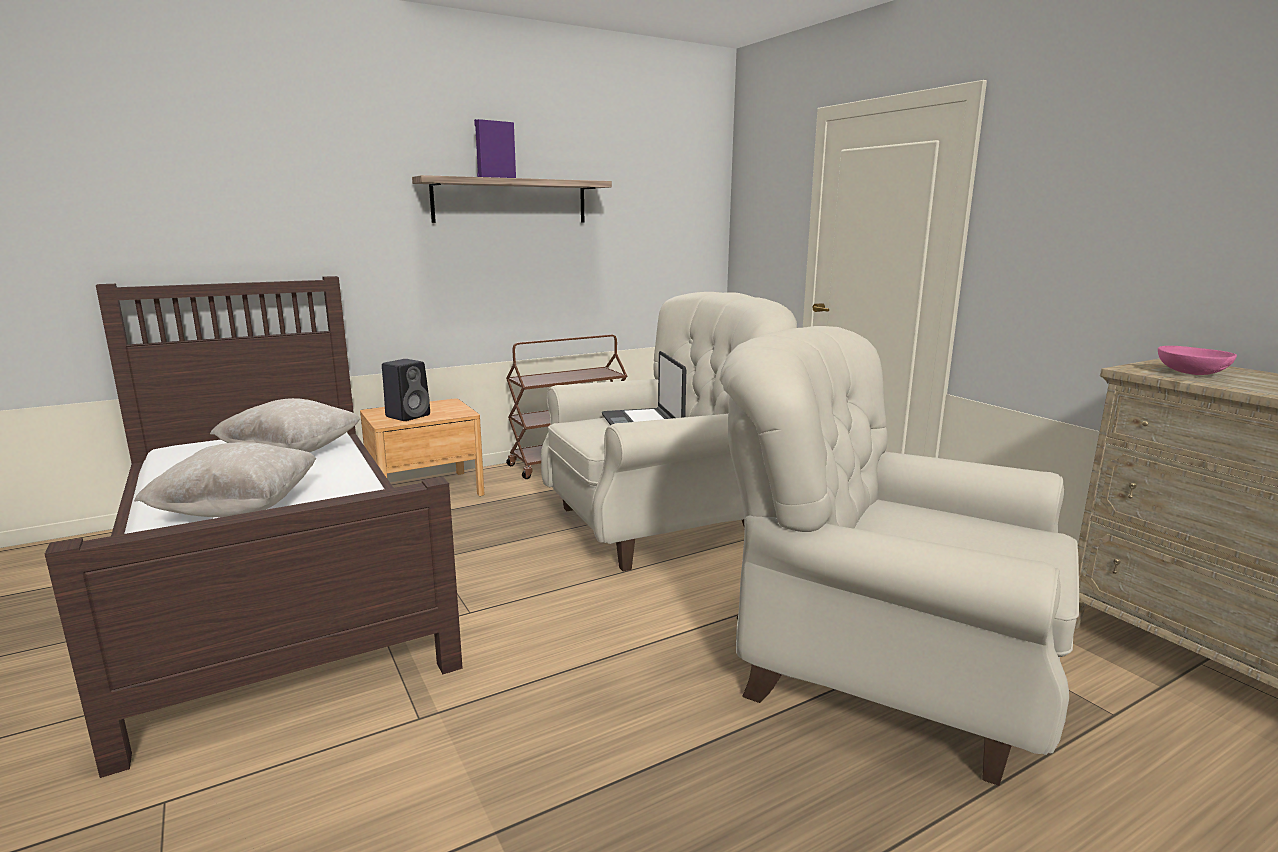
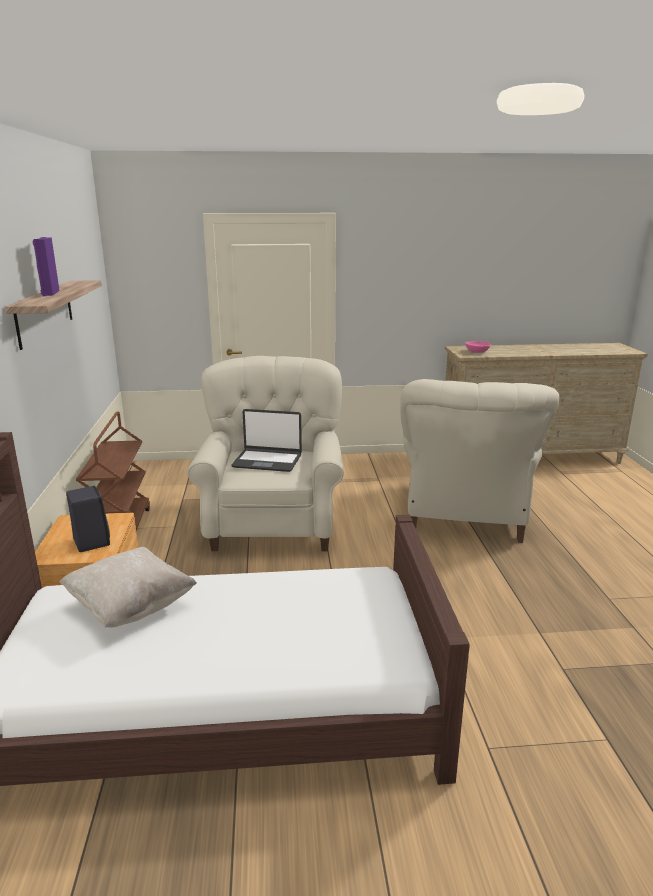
camera: 65 degrees left, 5 degrees up
(238, 509) = (271, 633): beige pillow -> none
(879, 669) = (464, 515): beige armchair -> beige armchair turned 45 degrees counterclockwise

